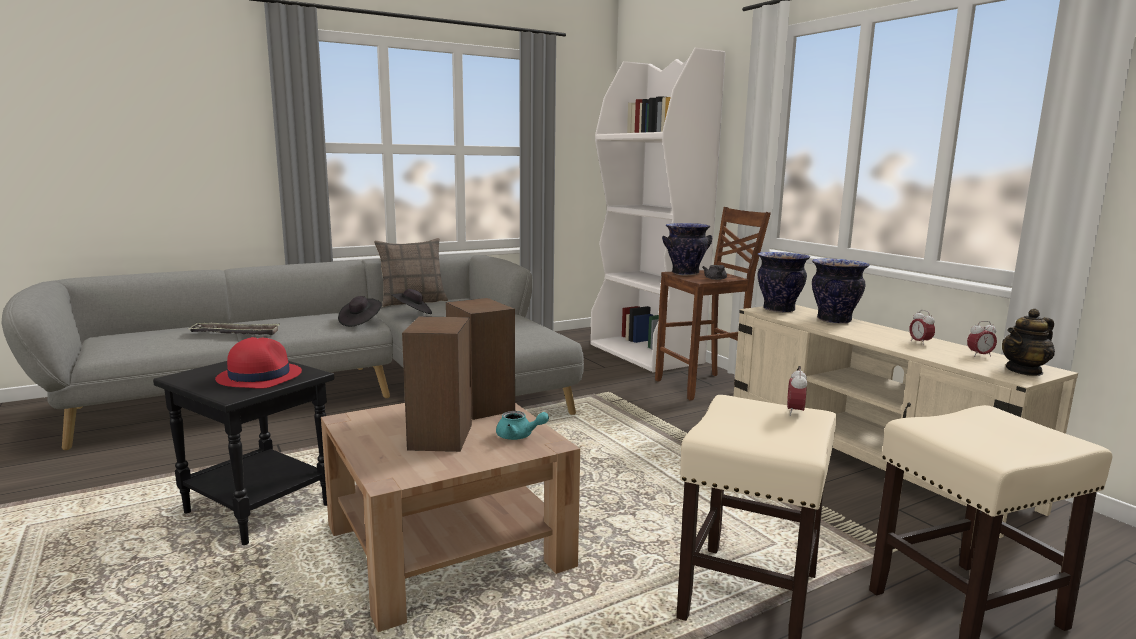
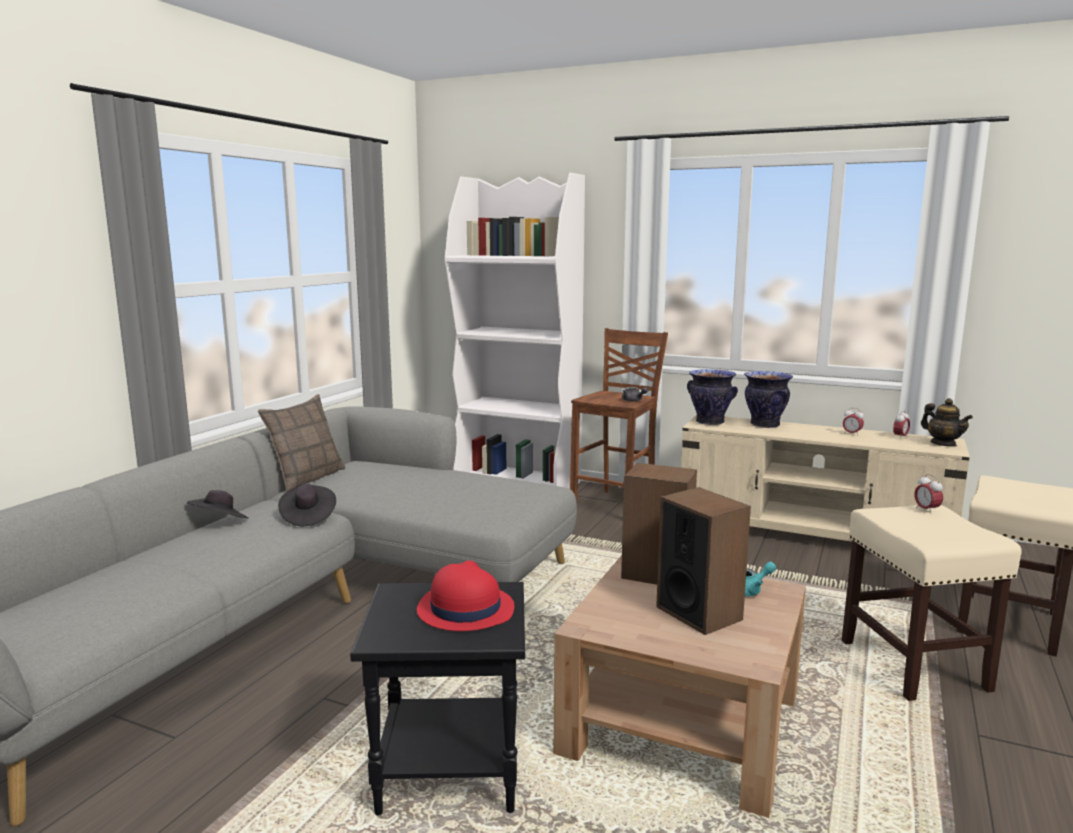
camera: 35 degrees left, 0 degrees up
(235, 333) = (187, 571): tray -> none
(412, 313) = (353, 492): black hat -> black hat (220, 522)
(685, 273) = (595, 398): vase -> none
(1024, 371) = (943, 444): teapot -> teapot turned 60 degrees counterclockwise

